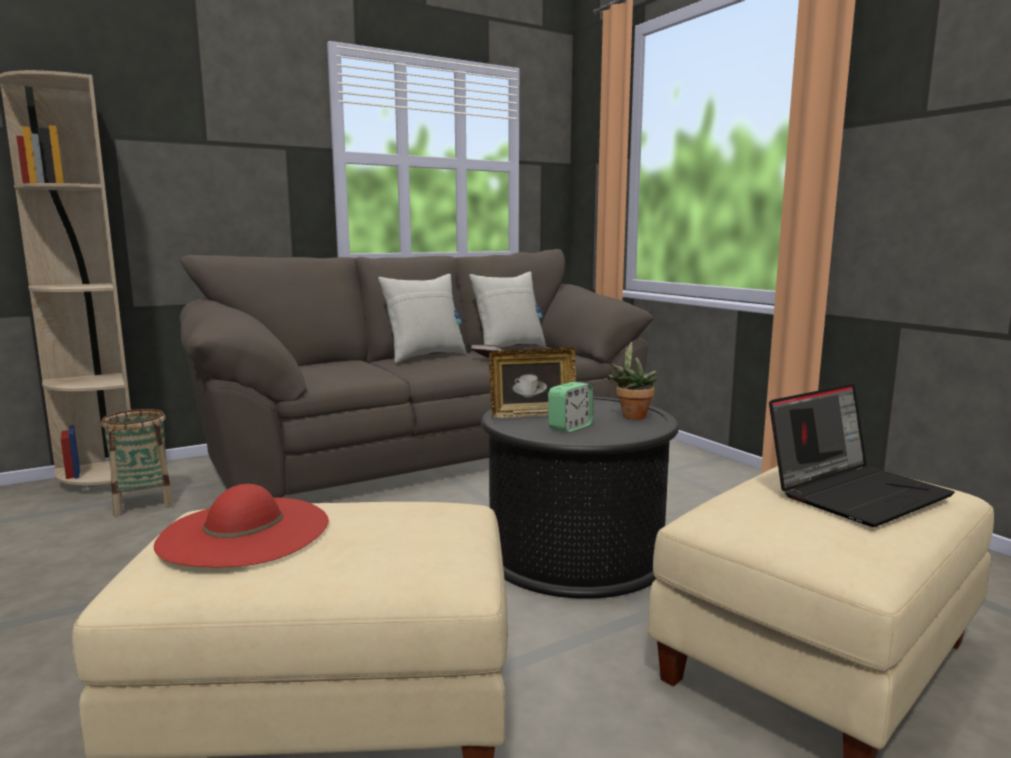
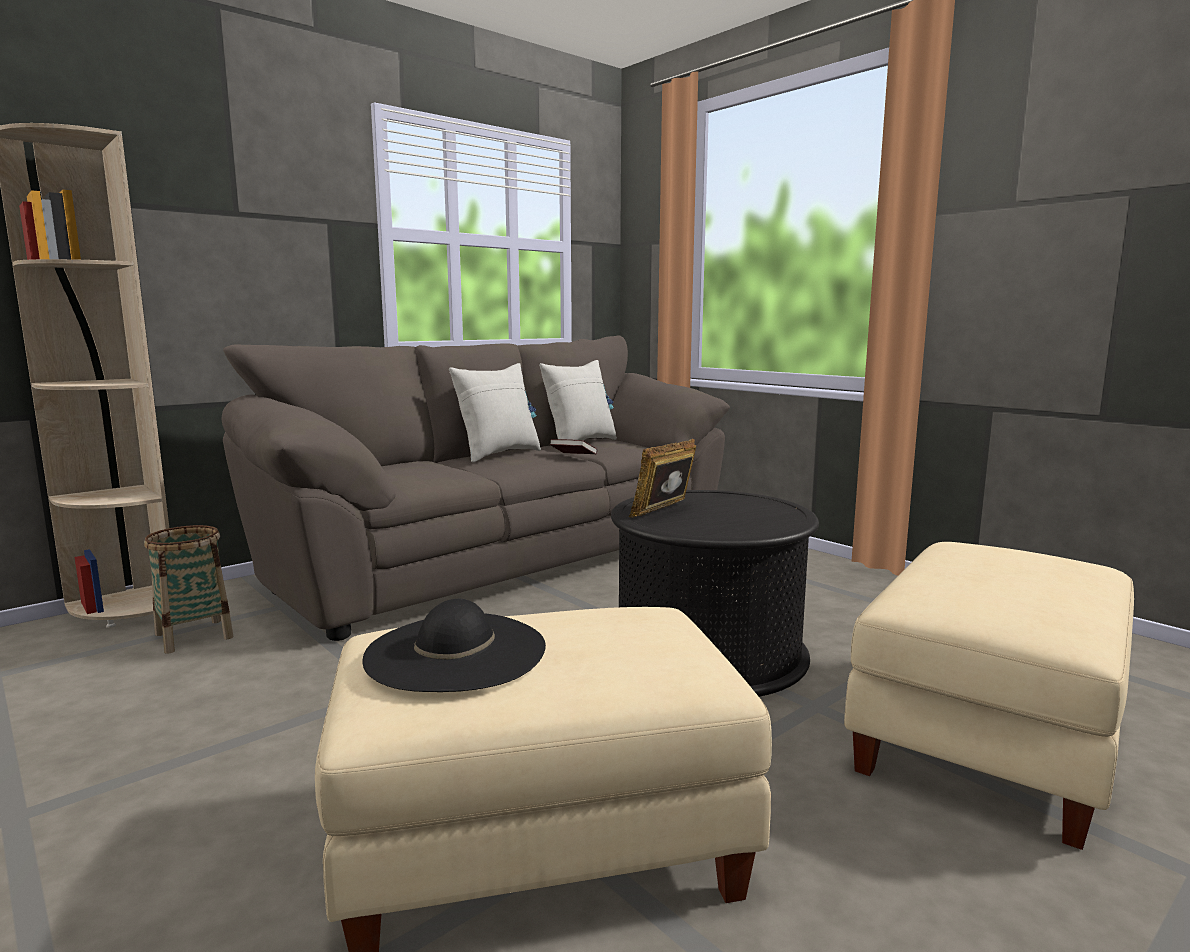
camera: 10 degrees left, 0 degrees up
(244, 532) = (456, 652): red hat -> black hat
(533, 414) = (665, 511): picture frame -> picture frame turned 150 degrees clockwise
(570, 427) = (713, 523): alarm clock -> none
(632, 415) = (763, 508): potted plant -> none
(856, 492) = (1022, 571): laptop -> none

